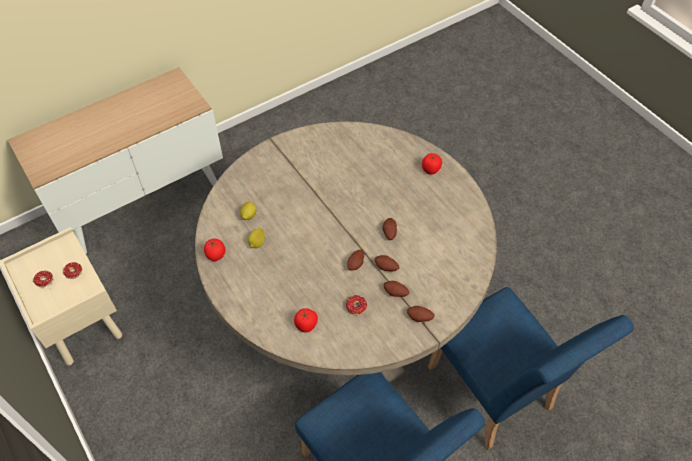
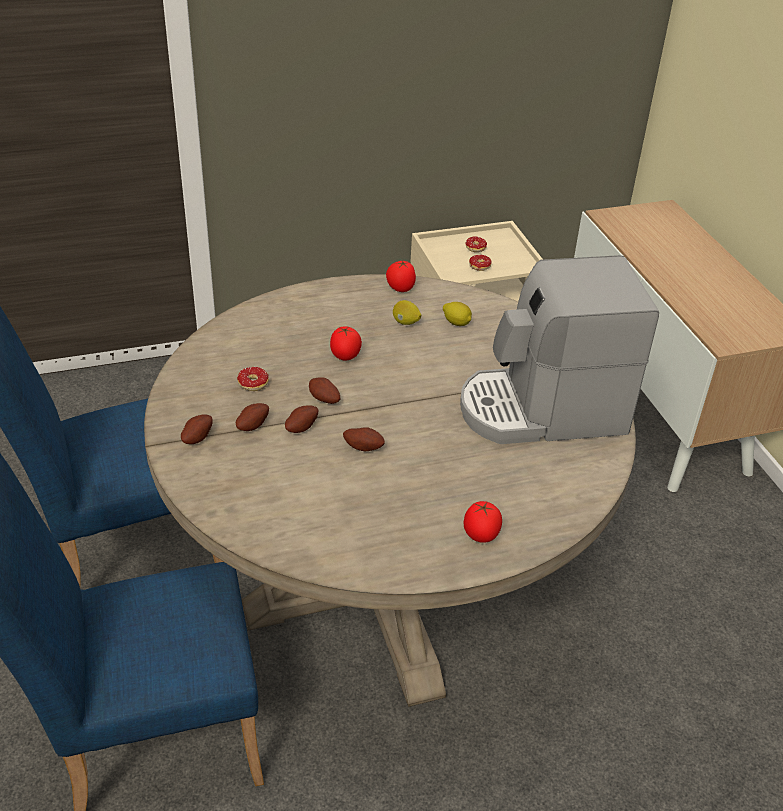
camera: 105 degrees right, 15 degrees down
(306, 325) = (253, 337): tomato -> tomato (345, 357)
(322, 161) = (542, 411): none -> coffee machine

